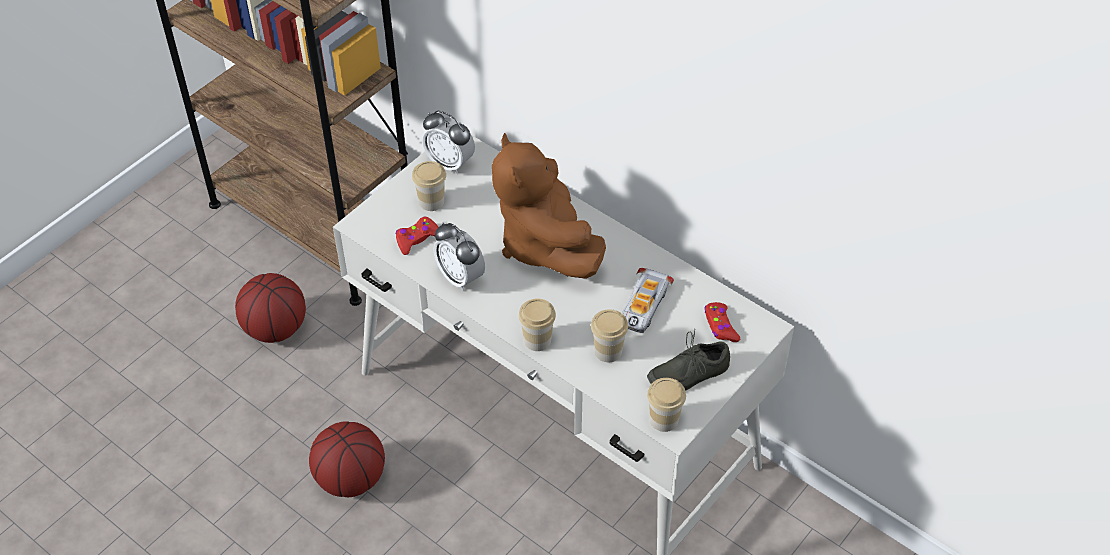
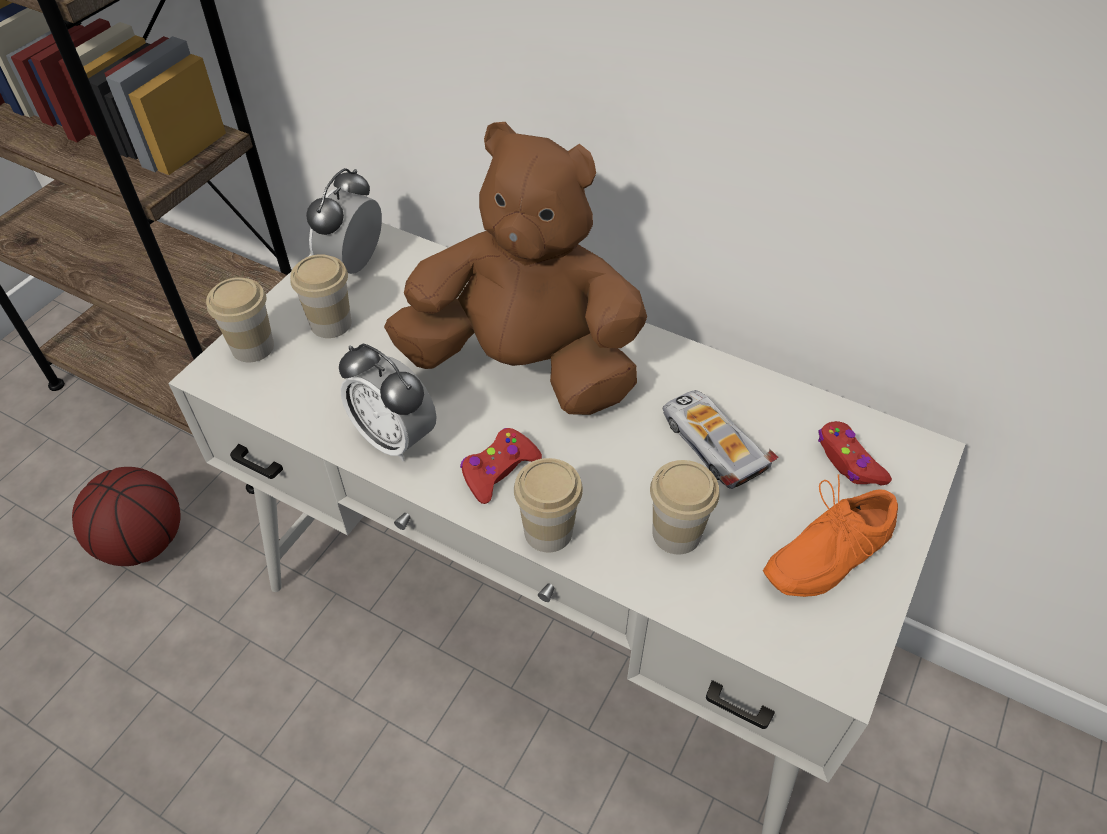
camera: 10 degrees left, 0 degrees up
(351, 478) = (268, 760): basketball -> none
(417, 239) = (313, 385): red game controller -> red game controller (498, 470)
(450, 163) = (353, 264): alarm clock -> alarm clock turned 90 degrees clockwise
(545, 244) = (525, 366): brown plush toy -> brown plush toy turned 135 degrees clockwise
(643, 305) = (712, 444): toy car -> toy car turned 135 degrees clockwise
(664, 420) = (815, 652): cup -> cup (253, 347)
(687, 372) = (823, 552): grey shoe -> orange shoe

